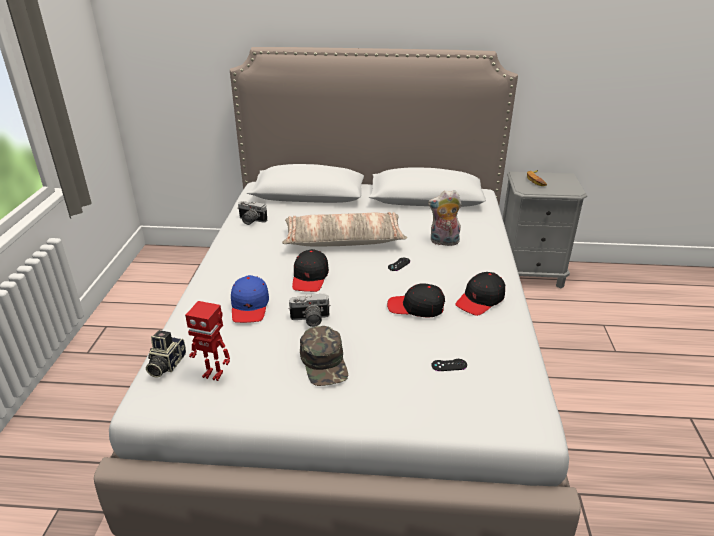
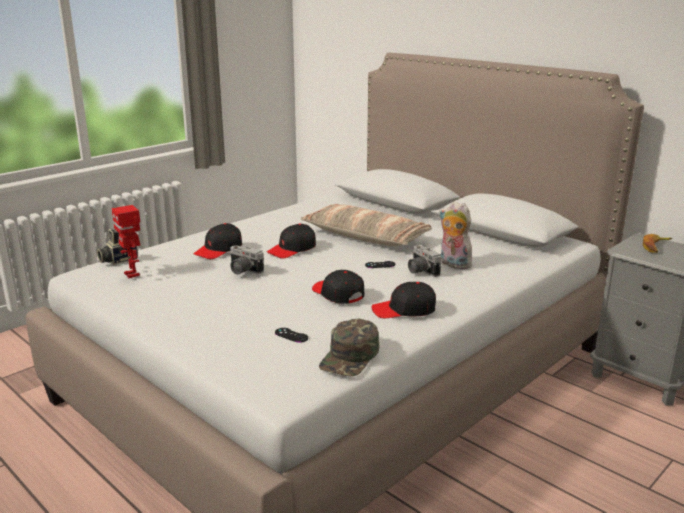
camera: 40 degrees right, 10 degrees down
(250, 221) = (316, 206): camera -> camera (420, 271)
(250, 306) = (219, 249): blue cap -> black cap
(324, 362) = (208, 296): green cap -> green cap (350, 357)

